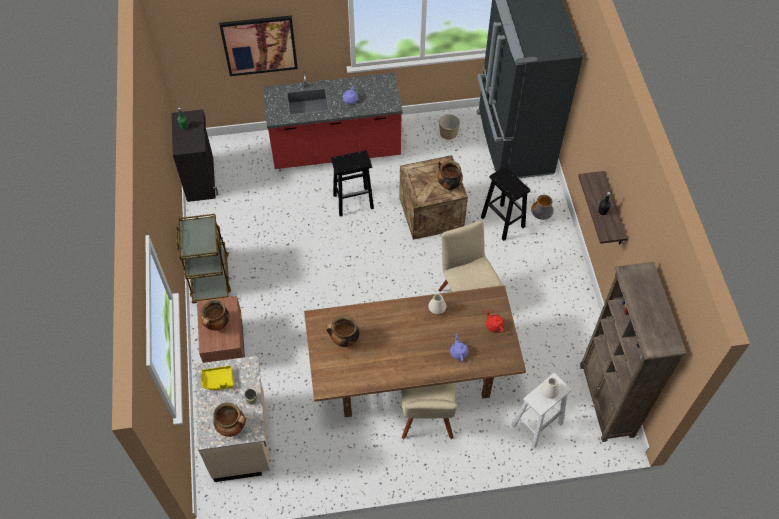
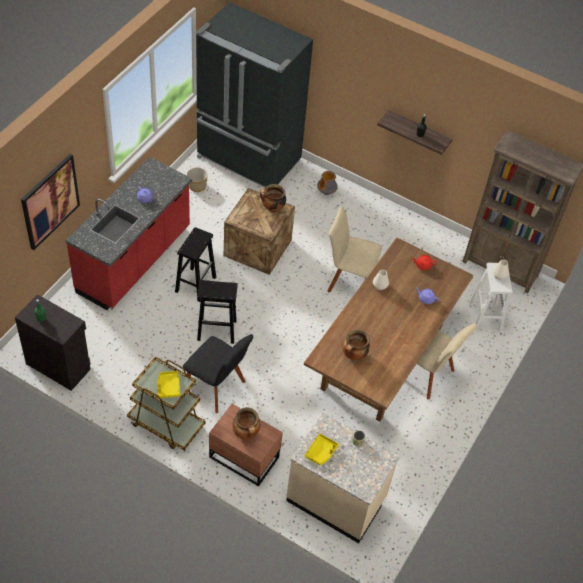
camera: 55 degrees left, 5 degrees down
(197, 242) = (168, 387): none -> yellow tray
(232, 427) = (371, 469): cooking pot -> none
(271, 284) = (217, 387): none -> black chair
(502, 221) = (308, 215): black stool -> black stool (216, 330)

